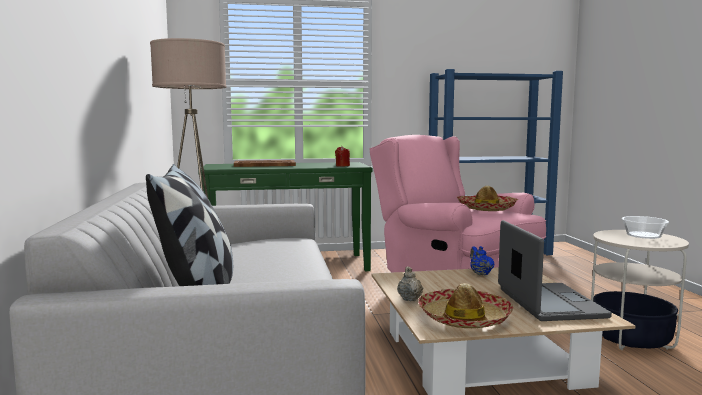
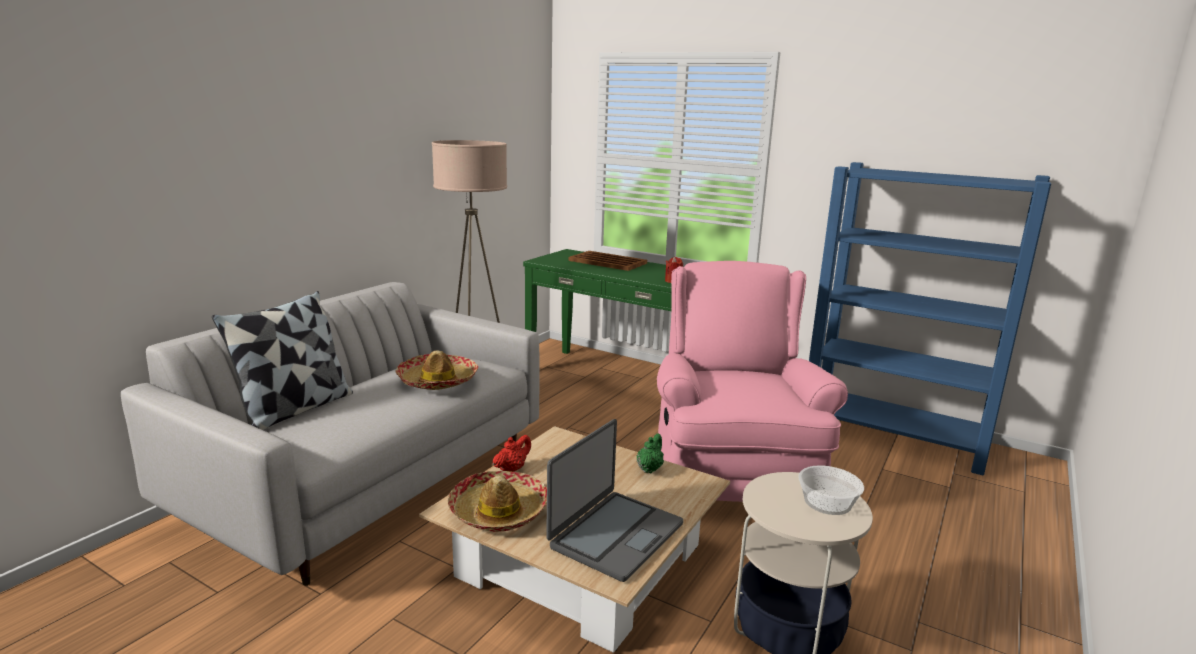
camera: 40 degrees right, 10 degrees up
(409, 299) = (512, 469): beige teapot -> red teapot
(480, 273) = (649, 469): blue teapot -> green teapot
(486, 208) = (761, 387): hat -> hat (438, 380)

